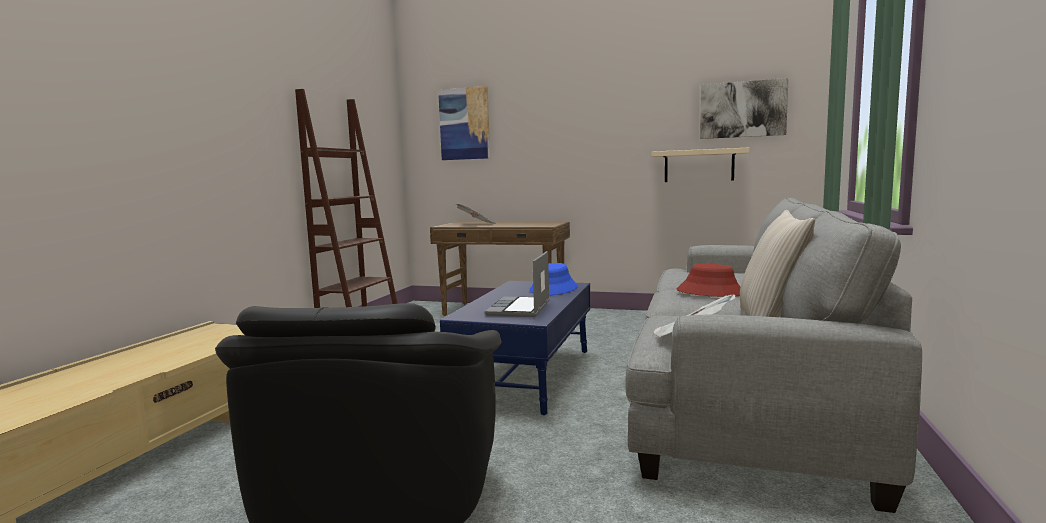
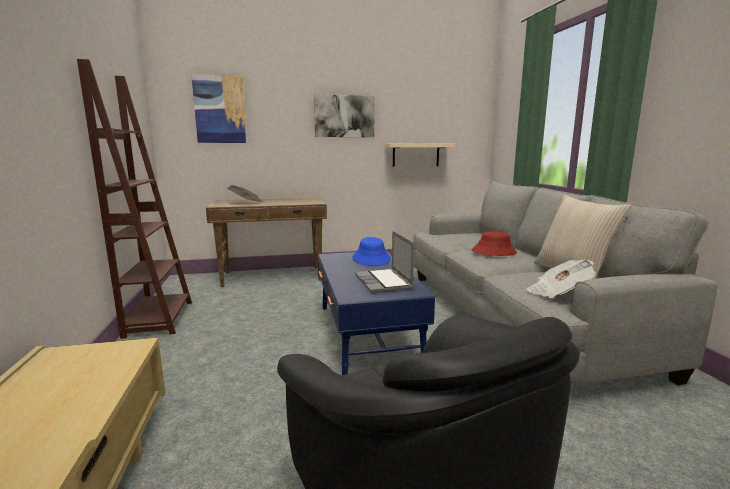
camera: 30 degrees left, 5 degrees up
(742, 109) = (444, 115): picture -> picture (344, 116)

